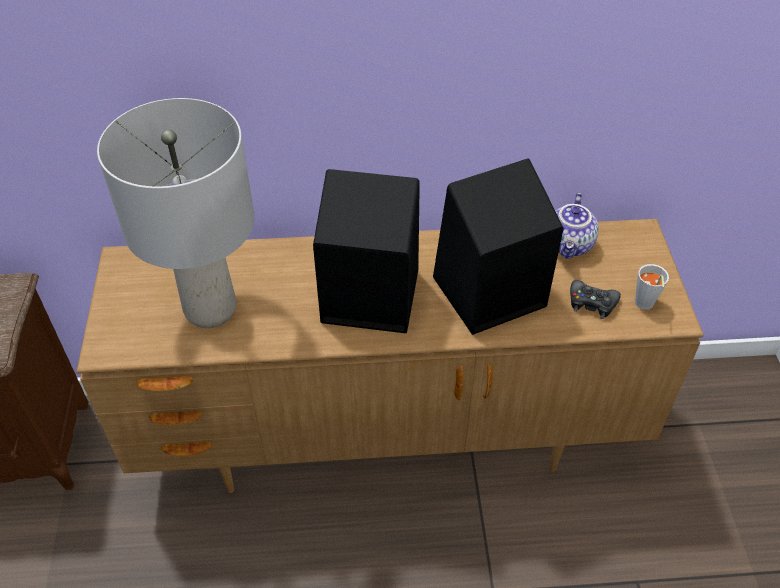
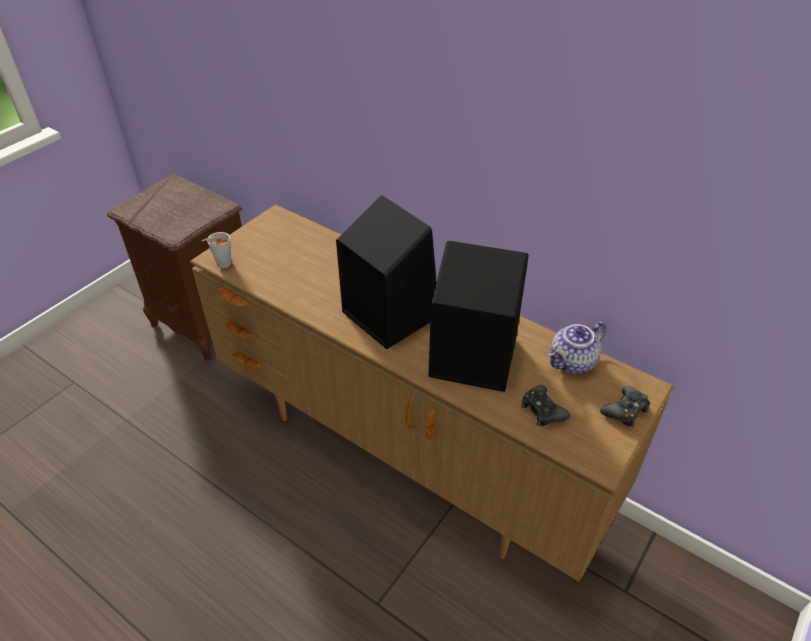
camera: 40 degrees right, 5 degrees down
(211, 310) = (290, 268): grey table lamp -> none
(644, 306) = (584, 438): grey cup -> grey cup (221, 265)
(648, 262) = (625, 411): none -> black game controller

